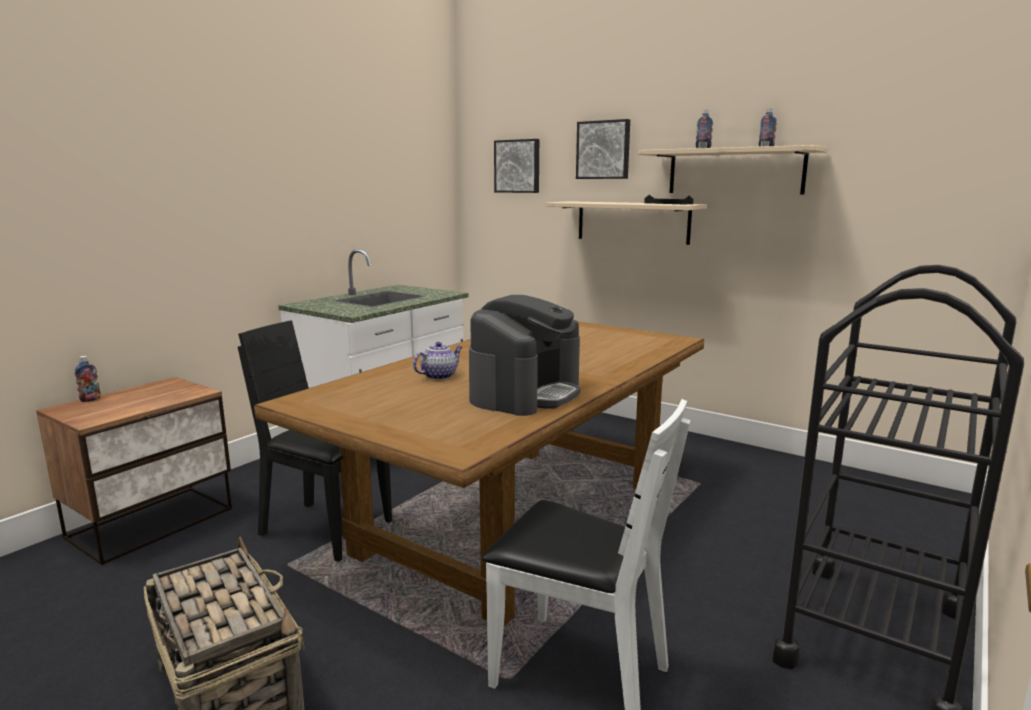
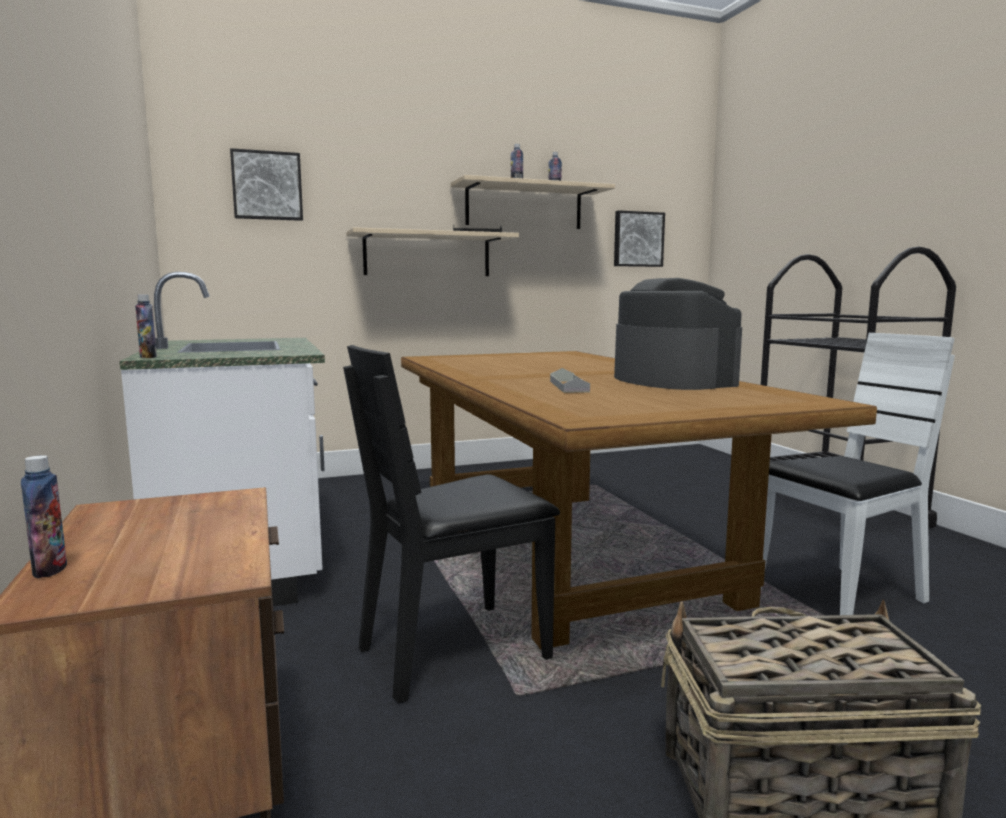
camera: 55 degrees left, 5 degrees down
(298, 304) = (148, 357): none -> bottle
(439, 376) = (568, 386): teapot -> grey tray
(603, 150) = (388, 175): picture -> picture (637, 239)

